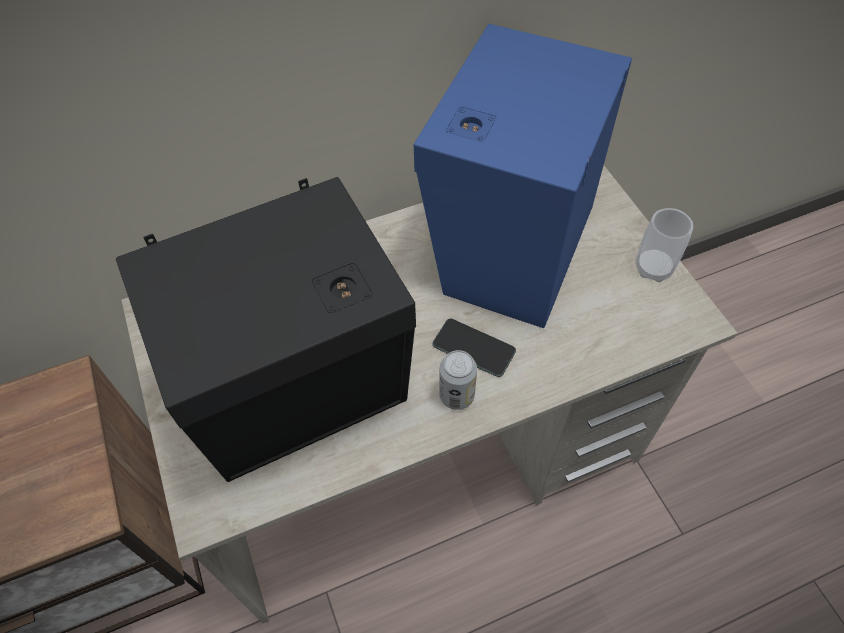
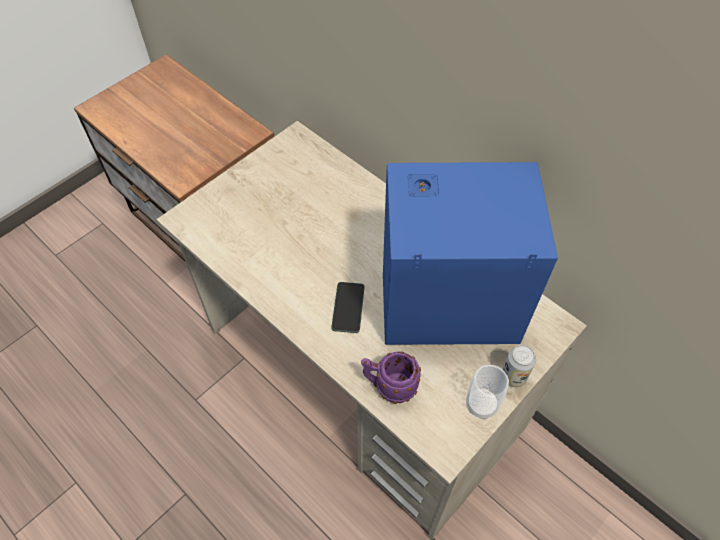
camera: 65 degrees right, 0 degrees up
(306, 400) = (269, 234): black speaker -> none
(456, 396) = (307, 310): can -> can (513, 376)
(602, 345) = (389, 386): none -> purple mug

